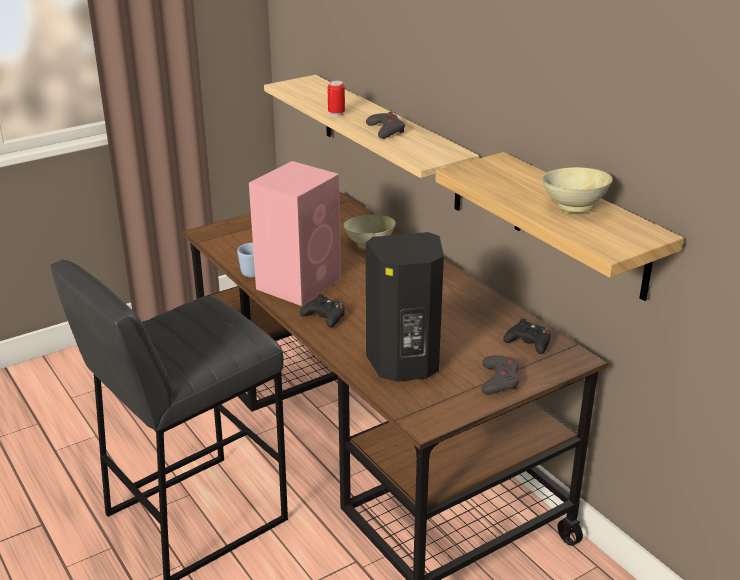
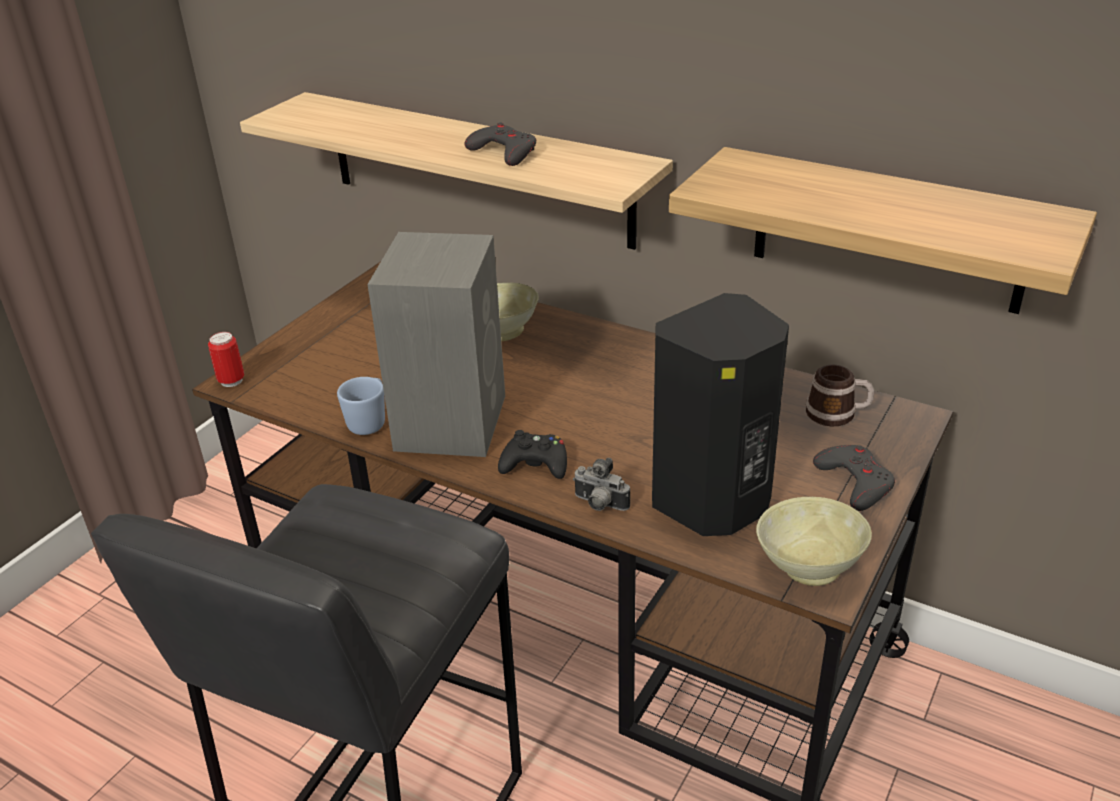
camera: 25 degrees left, 5 degrees up
(300, 283) = (451, 420): pink speaker -> grey speaker
(336, 114) = (403, 143): can -> can (231, 381)
(340, 346) = (599, 505): none -> camera
(528, 343) = (837, 414): black game controller -> mug
(574, 206) = (916, 203): beige bowl -> beige bowl (808, 566)

